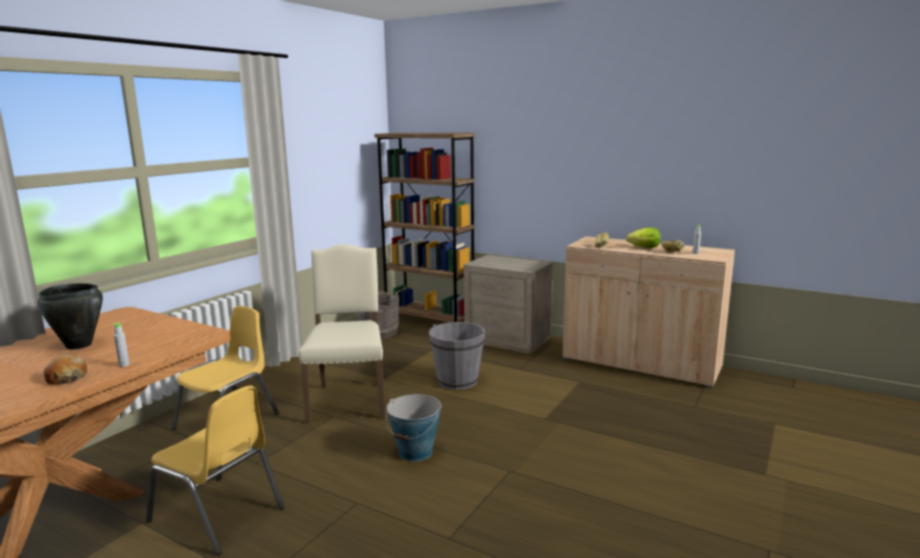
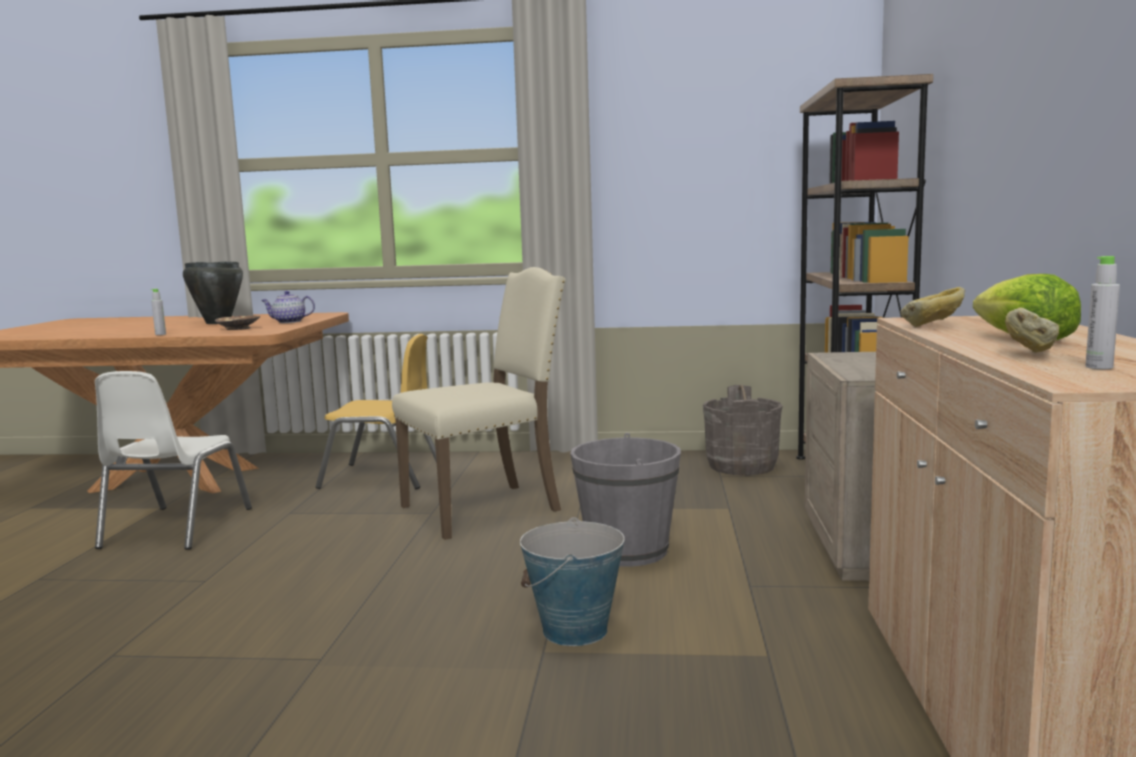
camera: 65 degrees right, 5 degrees down
(66, 378) = (127, 333): bread -> none
(153, 324) = (288, 322): none -> teapot
(155, 339) = (239, 328): none -> brown bowl
(217, 515) = (175, 528): yellow chair -> white chair
(415, 452) = (353, 580): bucket -> bucket (575, 631)

